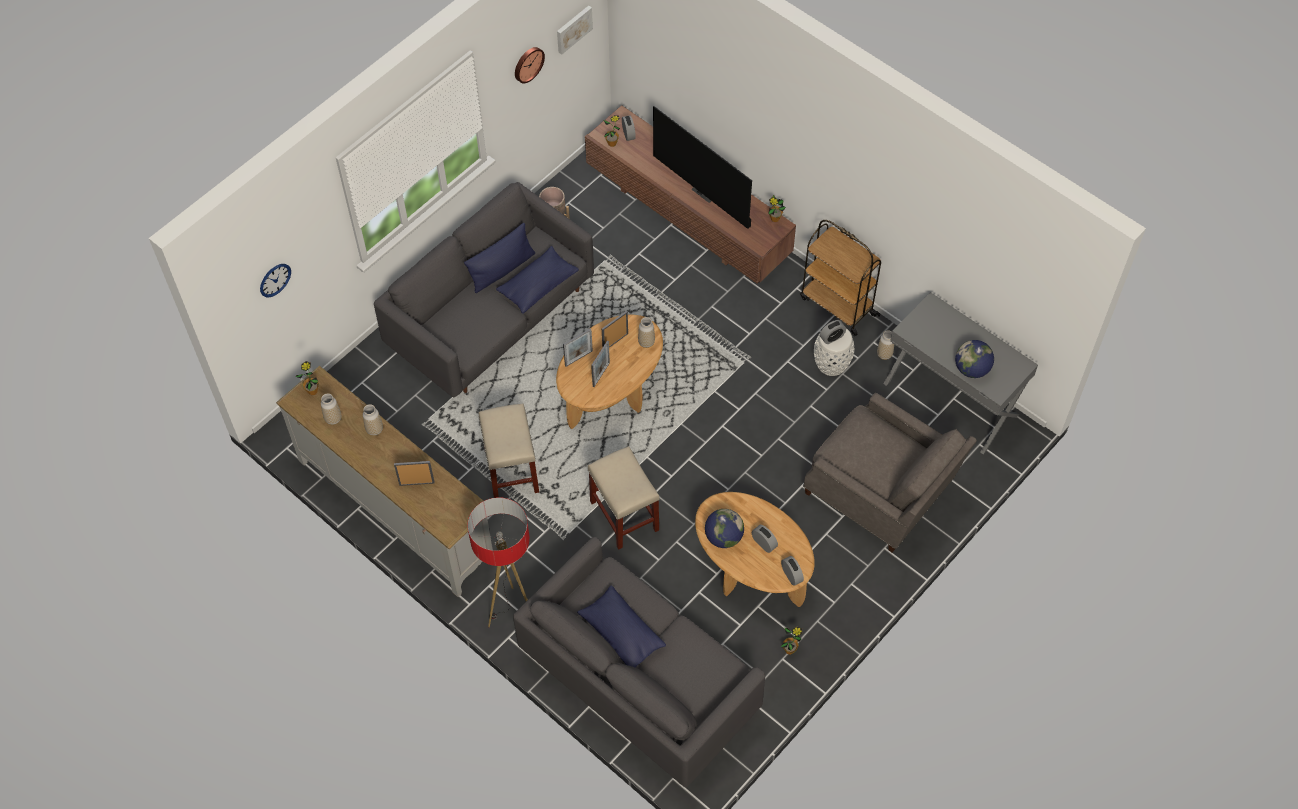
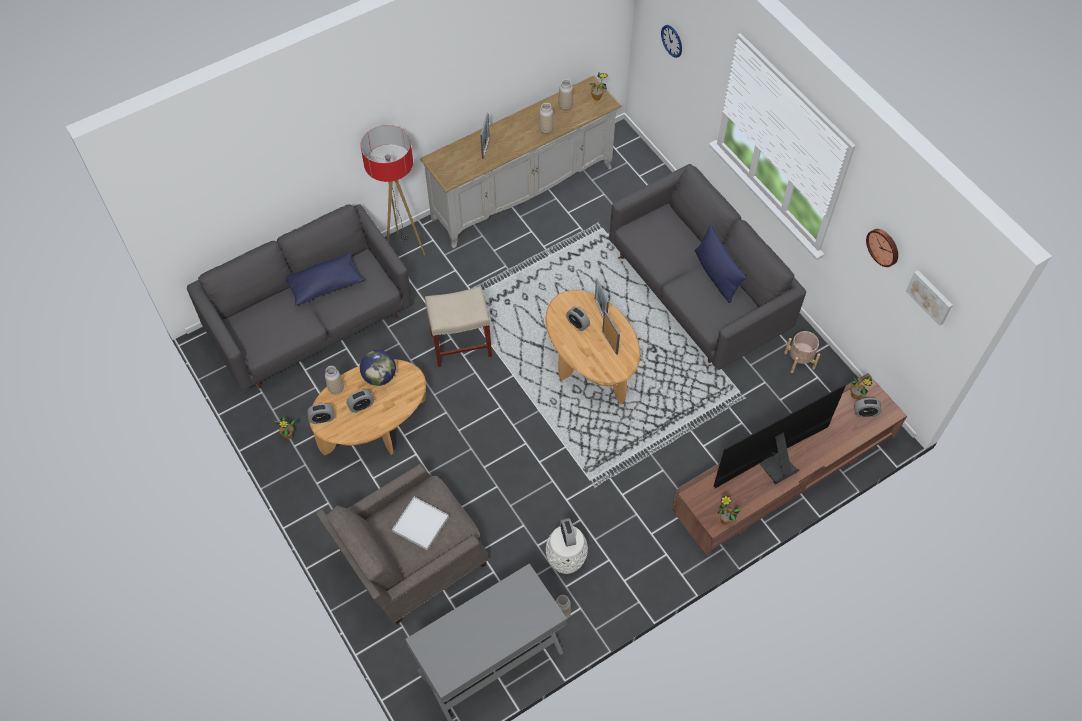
camera: 105 degrees right, 0 degrees up
(512, 471) = (532, 275): beige stool -> none
(538, 286) = (690, 297): blue pillow -> none
(601, 374) = (577, 324): picture frame -> alarm clock
(646, 342) = (602, 367): vase -> vase (336, 389)
(837, 305) = (634, 586): brown cart -> none
(873, 448) = (421, 524): none -> white tray
(971, 369) = (457, 625): globe -> none

